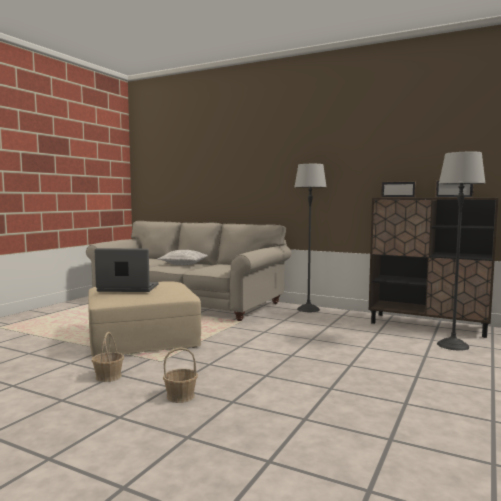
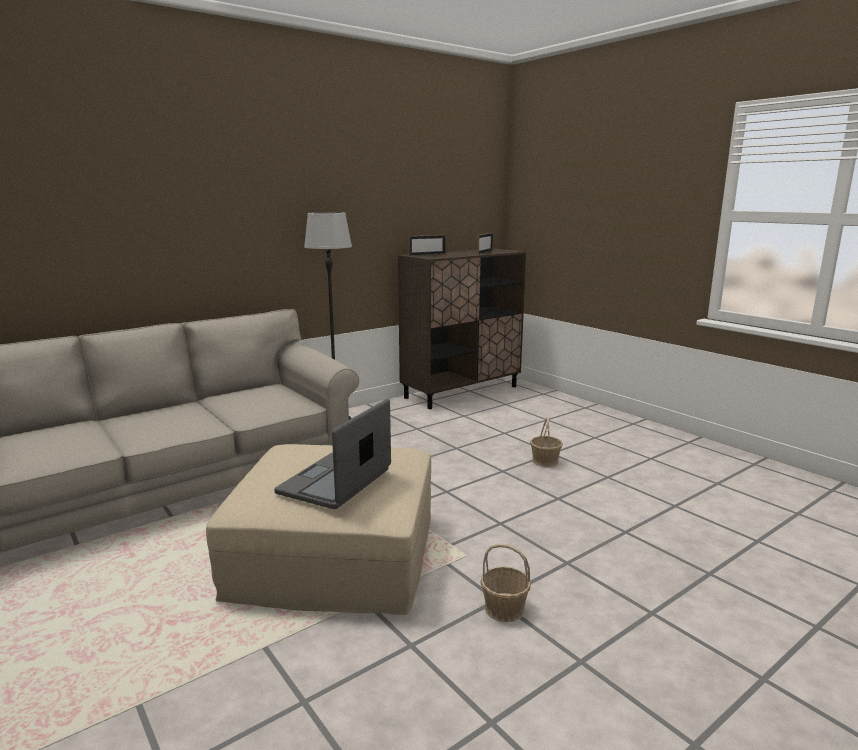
camera: 65 degrees left, 10 degrees up
(181, 396) = (601, 560): basket -> basket (545, 461)
(184, 264) = (164, 416): pillow -> none
(453, 345) = (527, 402): floor lamp -> none

